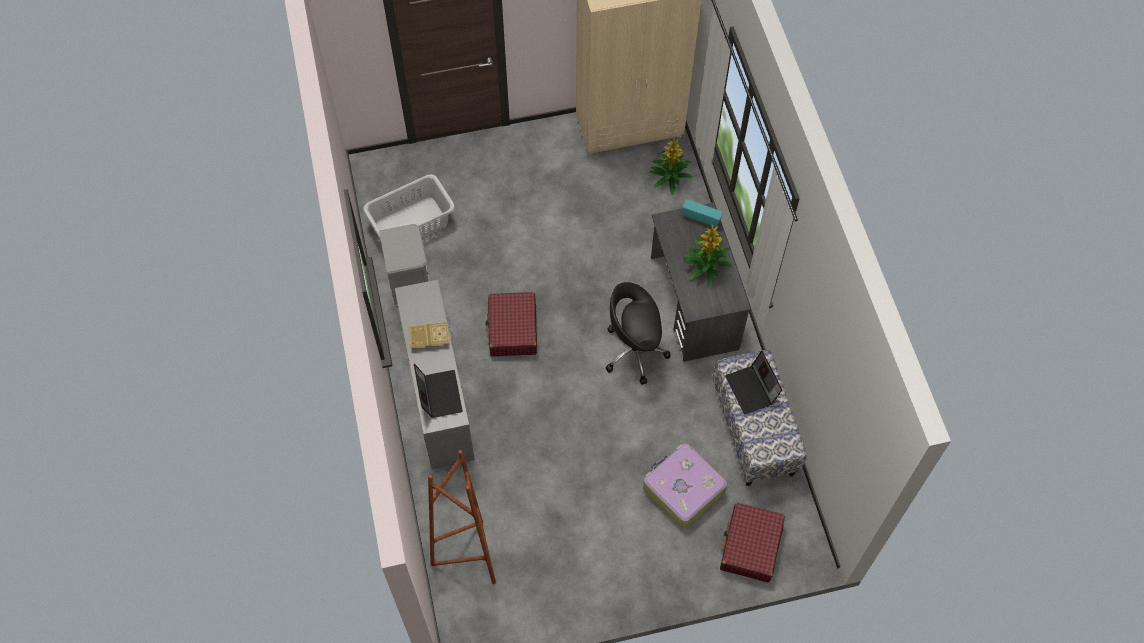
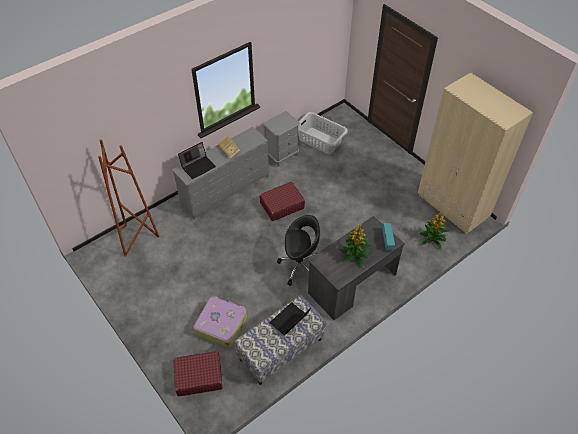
camera: 65 degrees right, 10 degrees down
(633, 351) = (300, 266): black office chair -> black office chair turned 120 degrees clockwise

